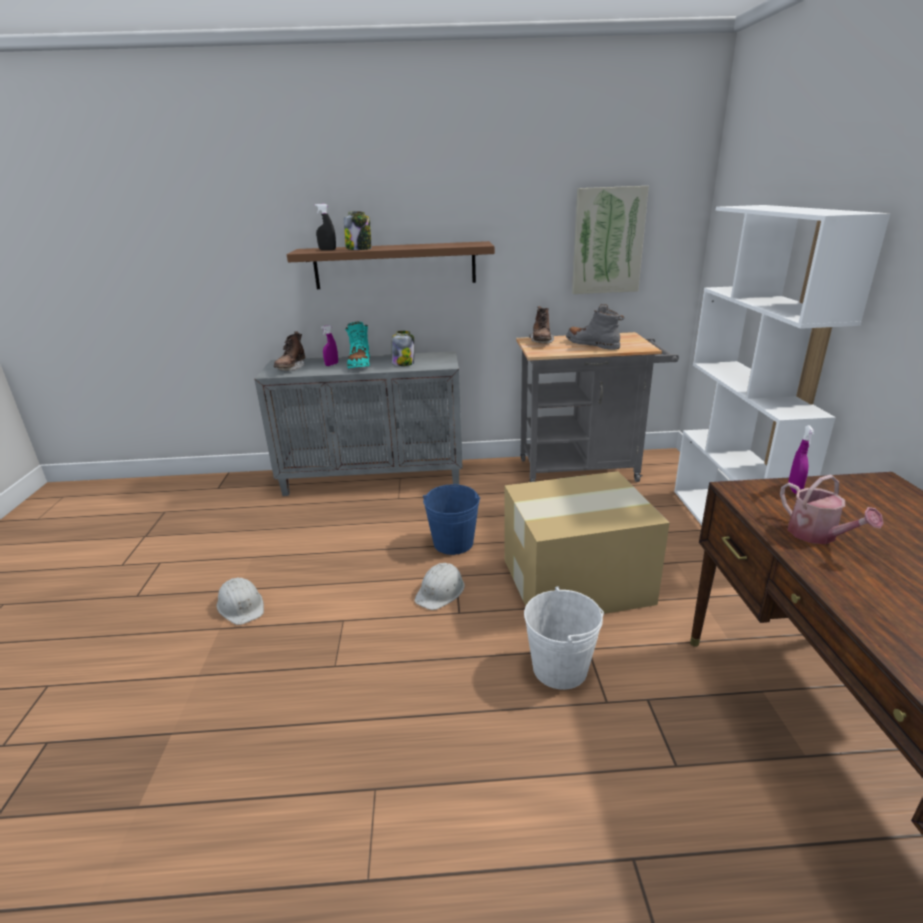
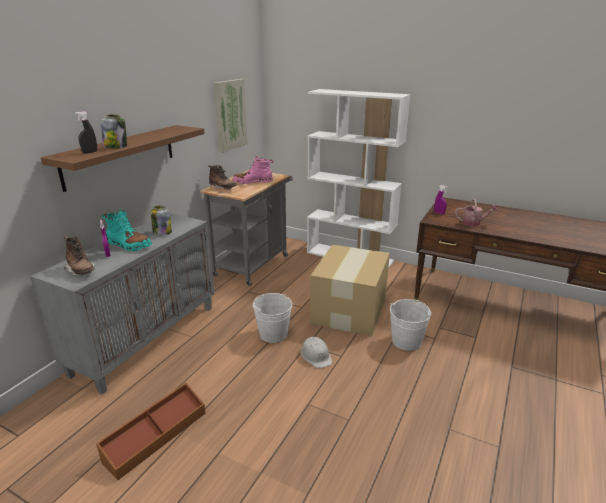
camera: 60 degrees left, 0 degrees up
(241, 606) = (243, 454): white hard hat -> none
(243, 545) = (156, 436): none -> brown storage box
(453, 543) = (273, 334): blue bucket -> white bucket
(592, 345) = (252, 182): grey boot -> pink boot

